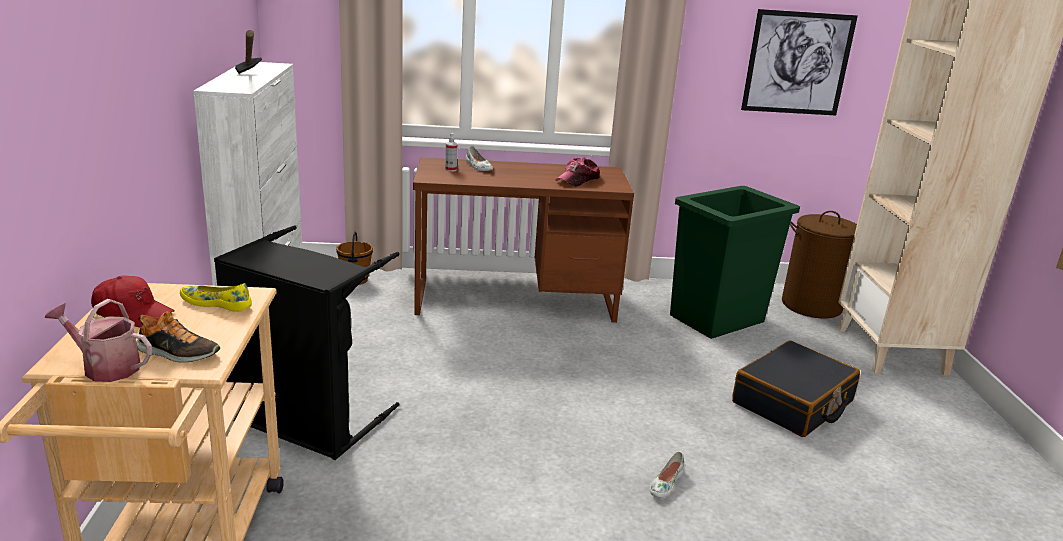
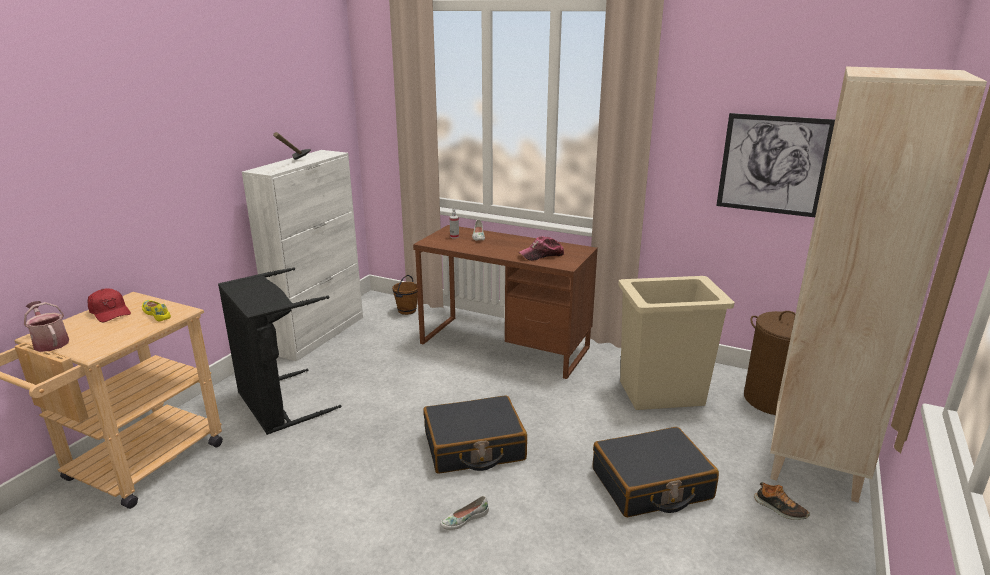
camera: 30 degrees right, 0 degrees up
(177, 353) = (93, 341): shoe -> shoe (779, 509)
(597, 411) = (474, 447): none -> black suitcase
(718, 318) = (662, 394): green trash can -> beige trash can

